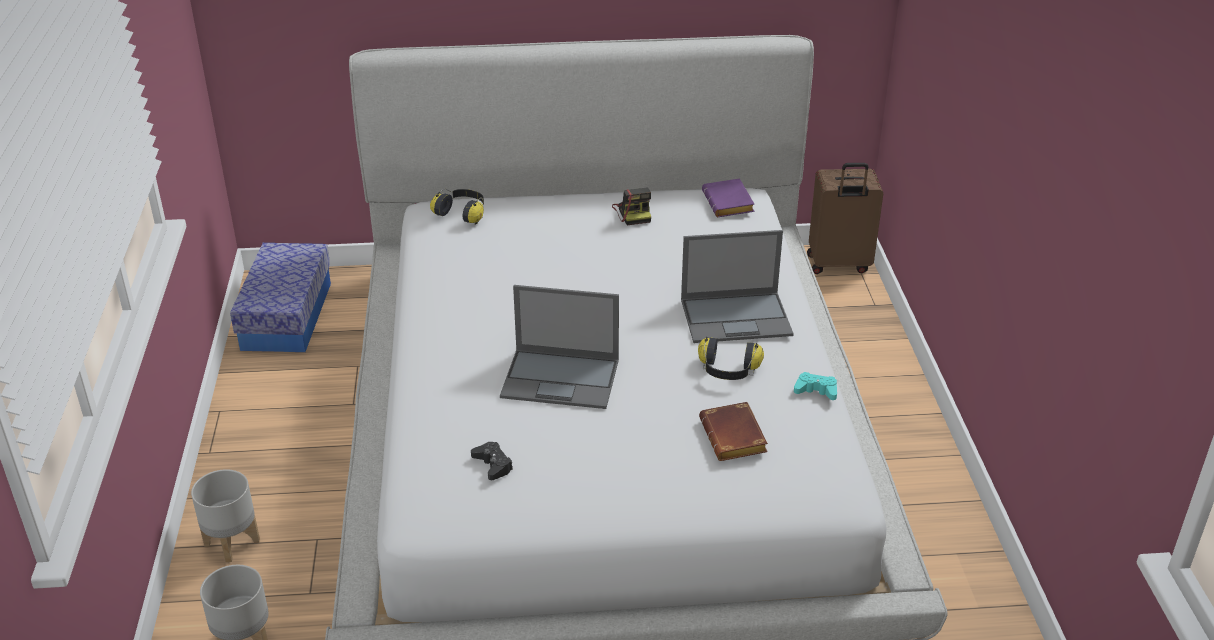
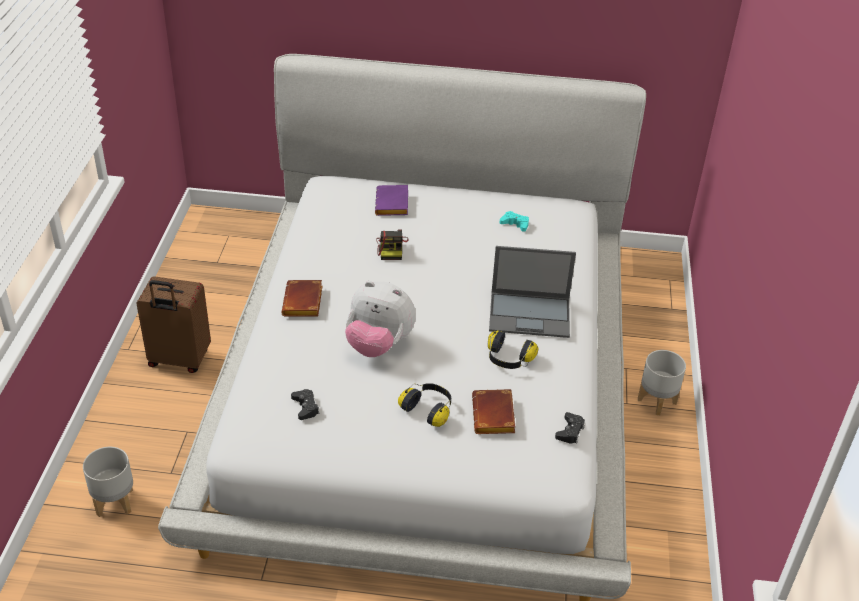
camera: 10 degrees right, 5 degrees up
(231, 542) = (126, 423): grey planter -> grey planter (656, 400)
(286, 316) = (212, 247): storage box -> none
(450, 345) = (304, 303): none -> brown book
(462, 214) = (347, 192): headphones -> headphones (428, 410)
(562, 379) = (378, 345): laptop -> plush toy
(633, 212) = (479, 211): camera -> camera (391, 248)
(730, 204) = (558, 214): purple book -> purple book (393, 205)
(816, 391) = (572, 387): turquoise game controller -> turquoise game controller (515, 224)
(832, 440) = (570, 431): none -> black game controller
(838, 264) = (653, 269): brown suitcase -> brown suitcase (179, 360)

